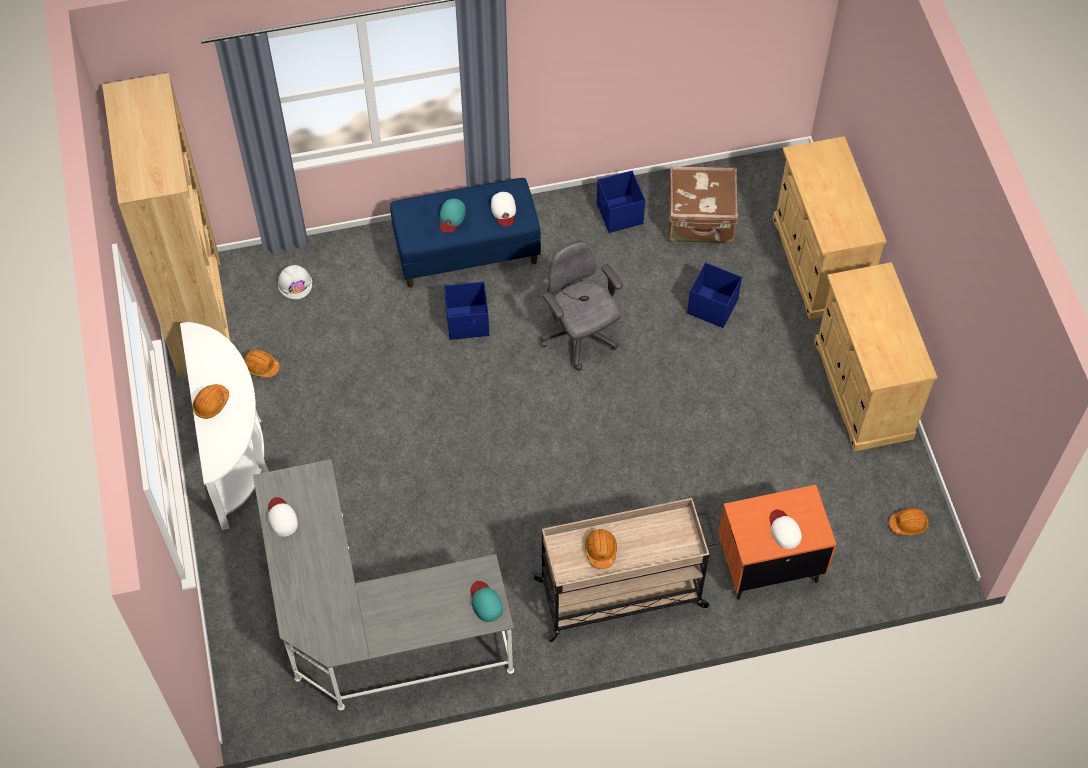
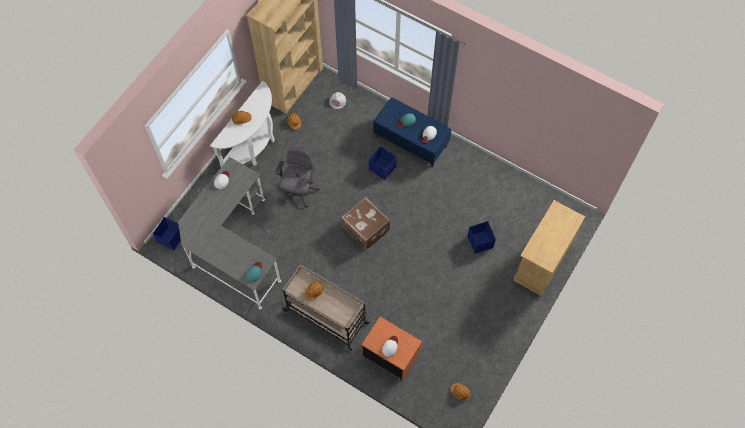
camera: 45 degrees right, 5 degrees up
(580, 338) = (416, 209): grey office chair -> grey office chair (299, 191)
(619, 214) = (484, 175): blue storage box -> blue storage box (171, 238)
(701, 221) = (513, 204): brown suitcase -> brown suitcase (365, 230)
(862, 389) = (502, 325): beige cabinet -> none

